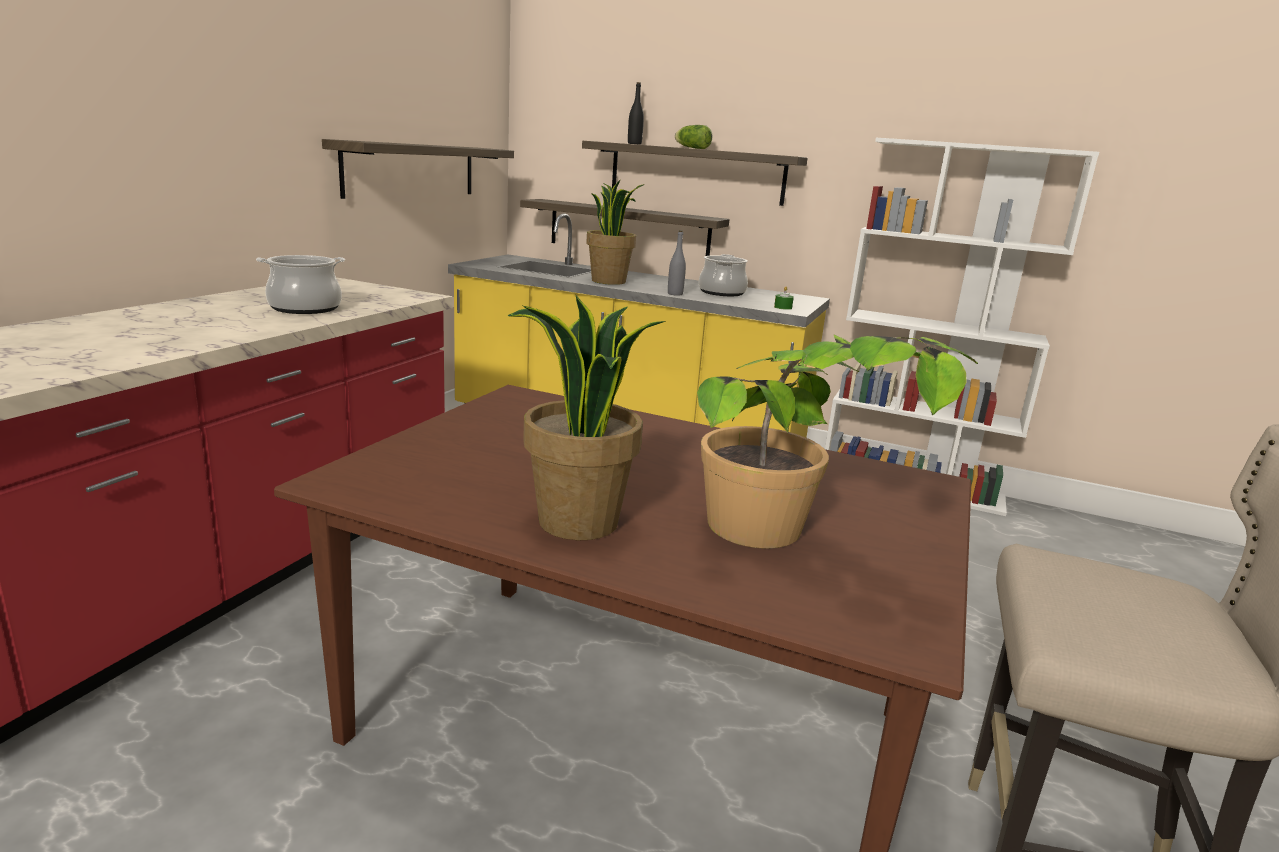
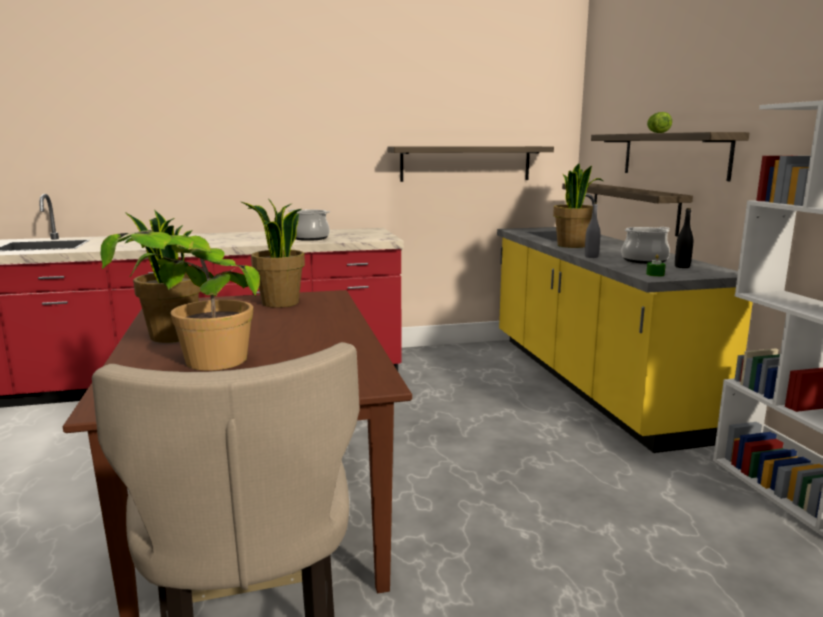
camera: 55 degrees right, 5 degrees down
(508, 426) = (279, 303): none -> potted plant
(634, 144) = (631, 133): black bottle -> black bottle (682, 267)

